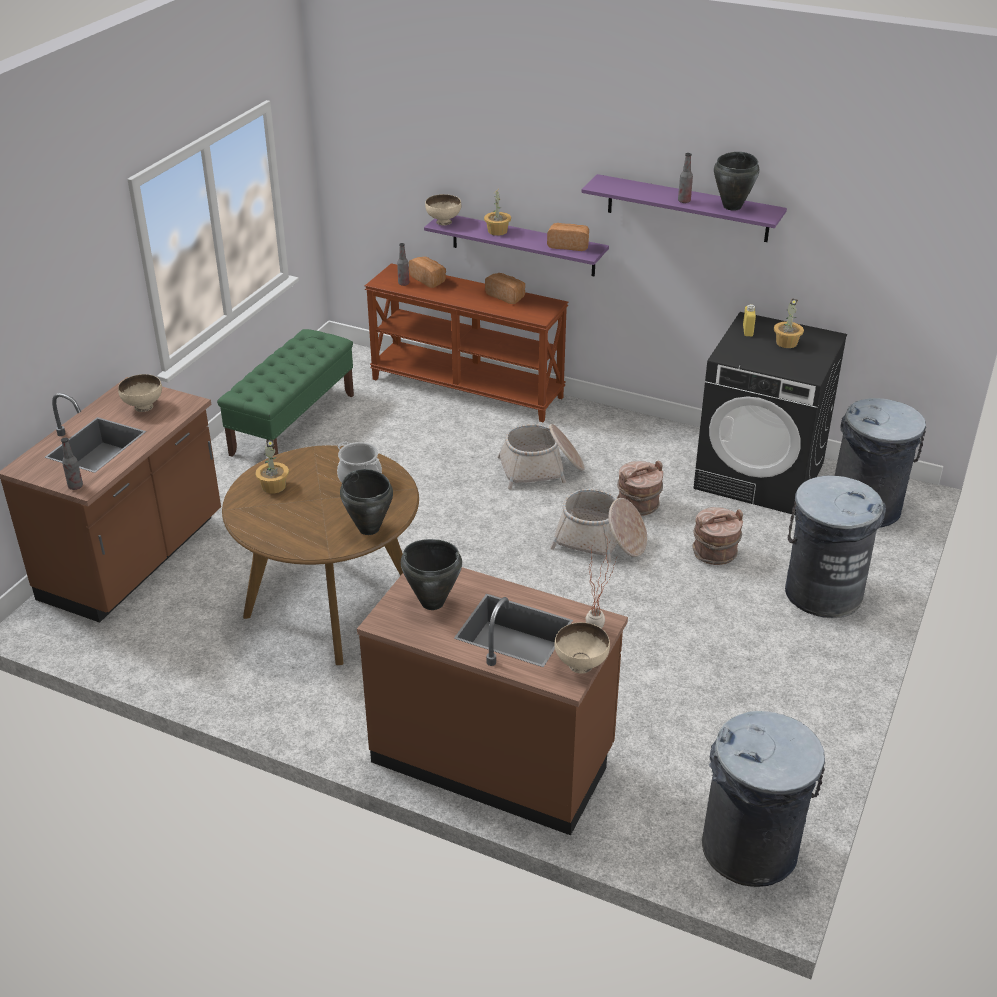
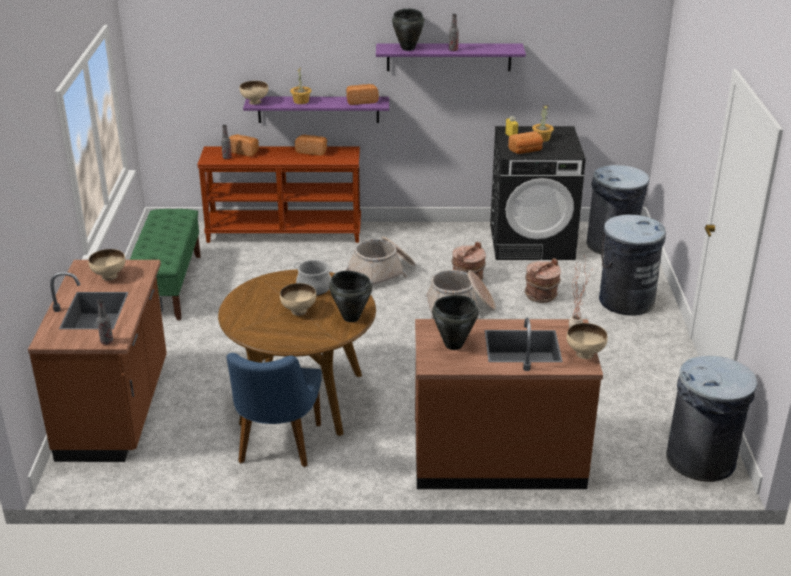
camera: 25 degrees left, 5 degrees down
(259, 658) = (276, 448): none -> blue chair
(273, 486) = (253, 308): potted plant -> none
(319, 503) = (298, 311): none -> beige bowl
(732, 206) = (488, 48): black cooking pot -> black cooking pot (408, 48)
(749, 356) = (526, 151): none -> bread

